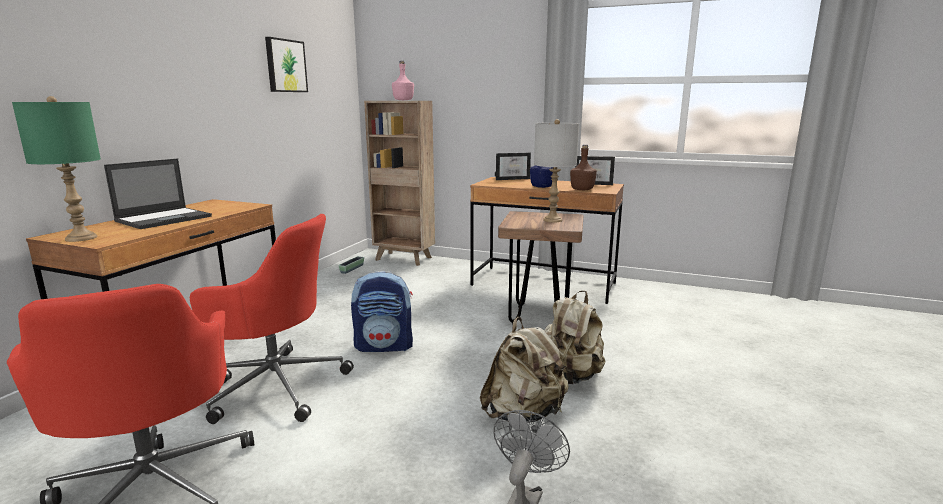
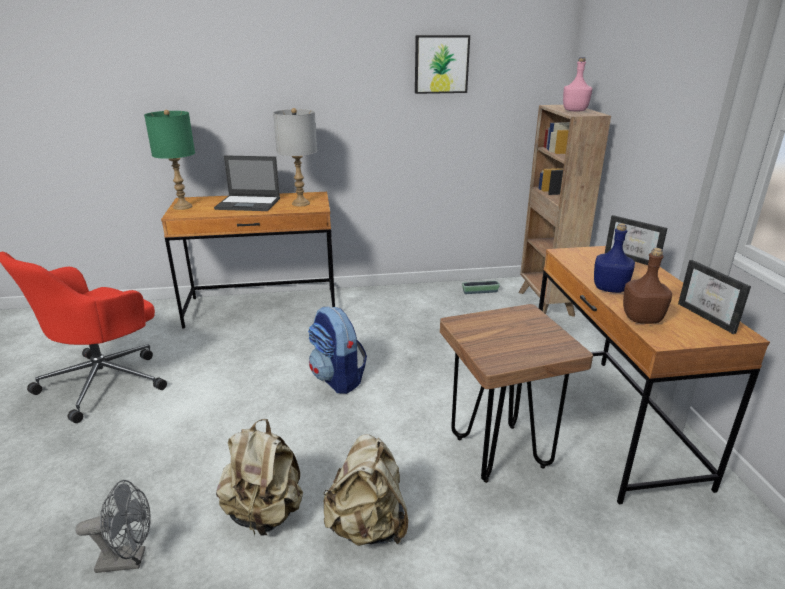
camera: 60 degrees right, 10 degrees up
(275, 386) = (239, 361): red office chair -> none
(552, 220) = (521, 341): grey table lamp -> grey table lamp (301, 203)

